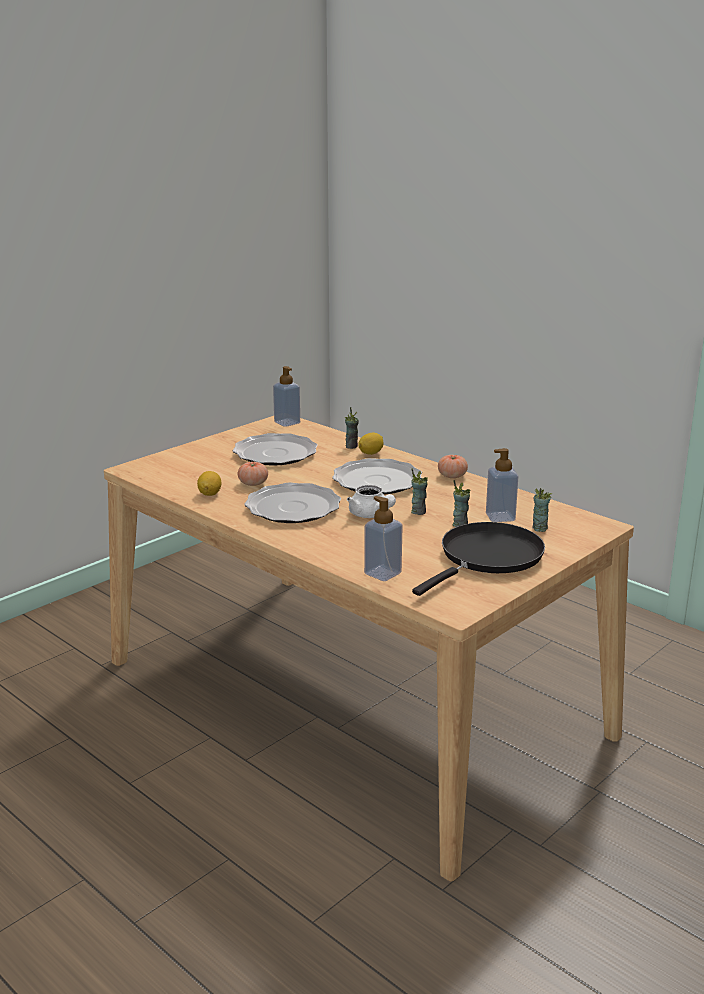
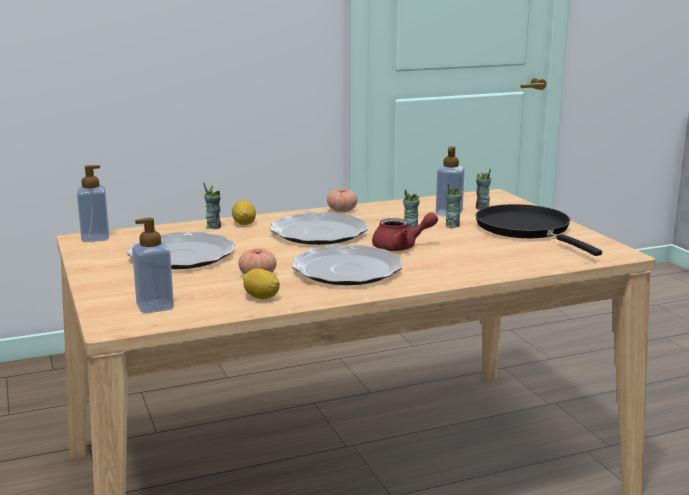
camera: 65 degrees left, 5 degrees down
(371, 515) = (401, 247): white teapot -> red teapot
(382, 573) = (535, 263): soap dispenser -> soap dispenser (155, 307)

